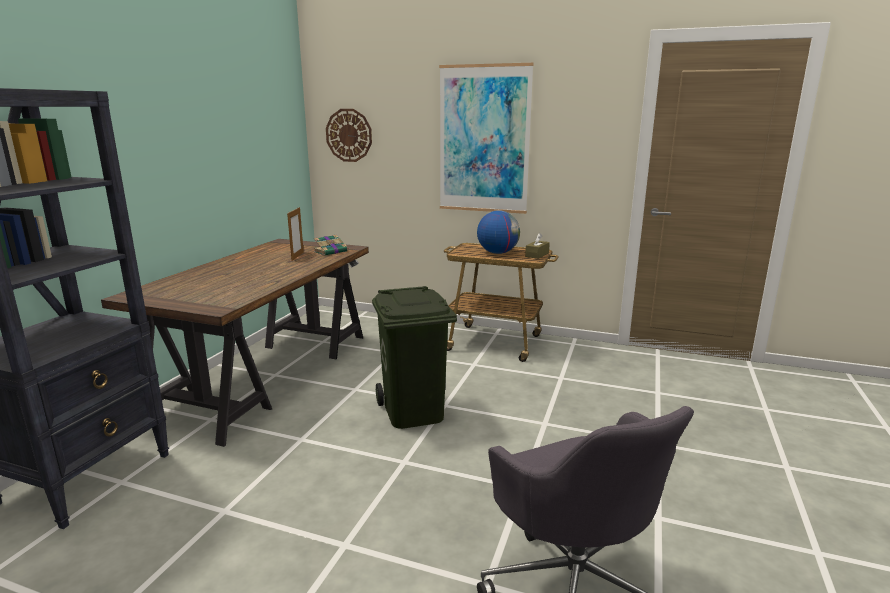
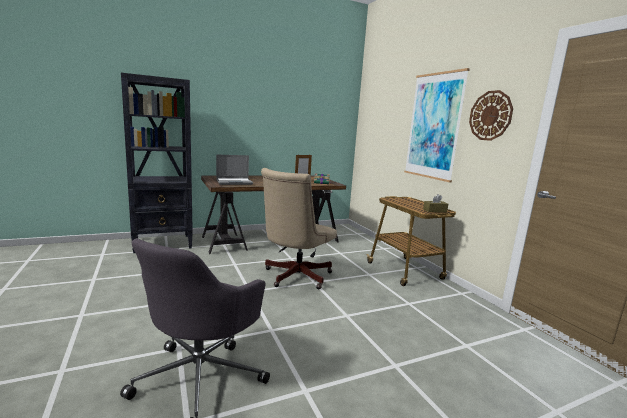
camera: 45 degrees right, 5 degrees down
(219, 293) = (234, 182): none -> laptop
(349, 135) = (372, 122): wall clock -> wall clock (490, 115)
(412, 411) = (294, 277): green trash can -> beige office chair
(497, 253) = (413, 204): globe -> none

